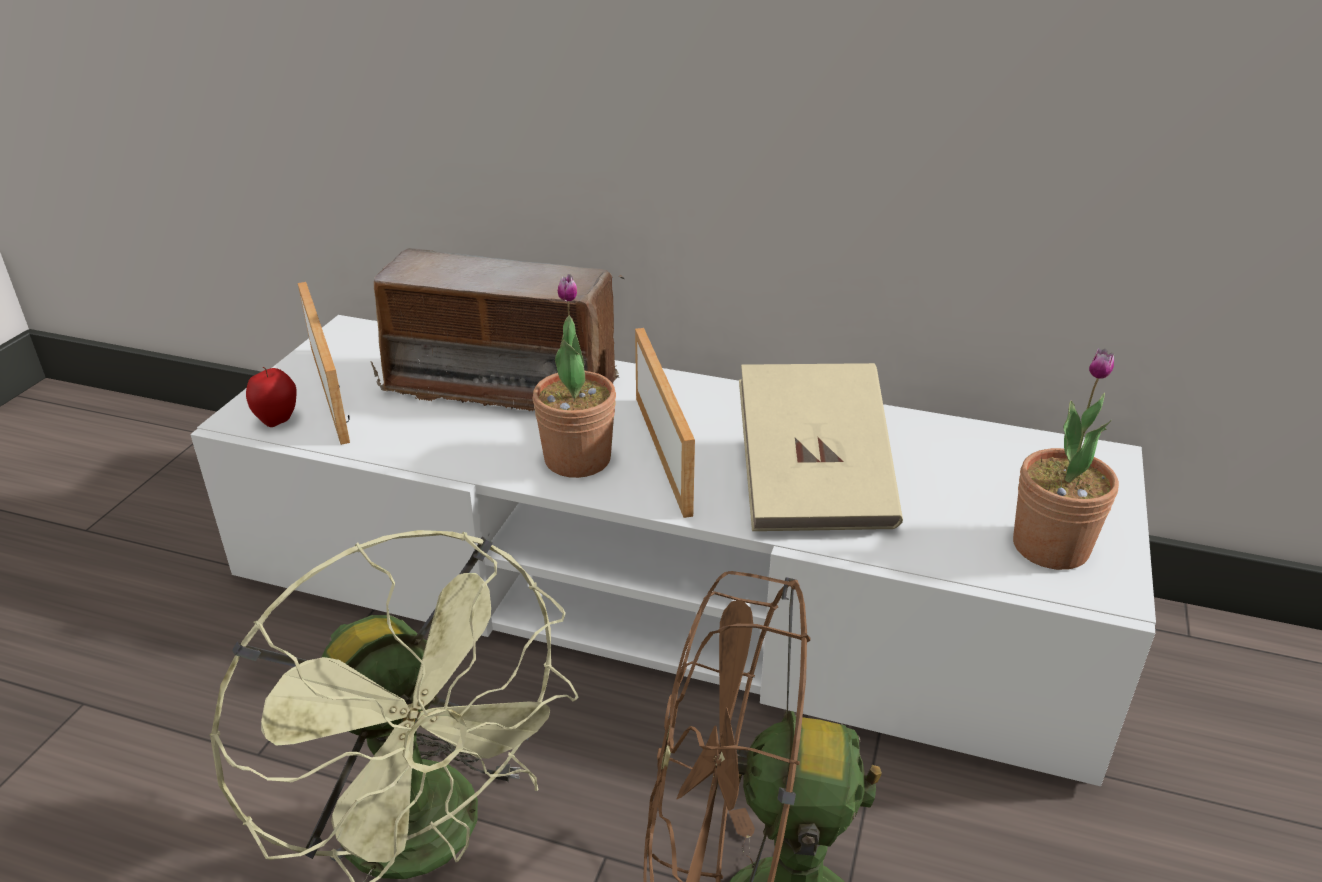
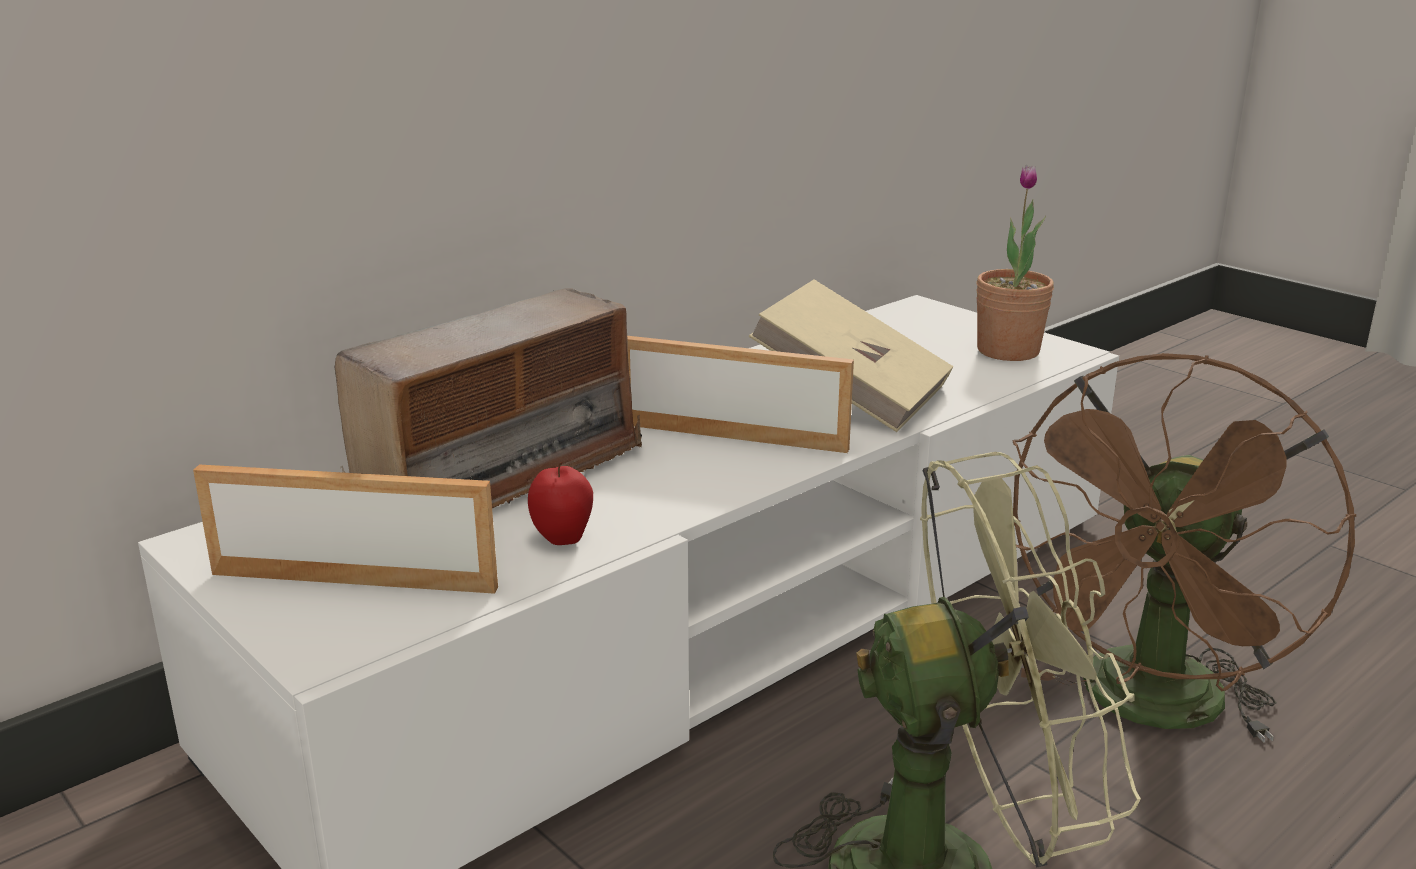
camera: 60 degrees left, 10 degrees down
(278, 420) = (371, 627): apple -> apple (562, 538)
(577, 459) = (697, 474): potted plant -> none

